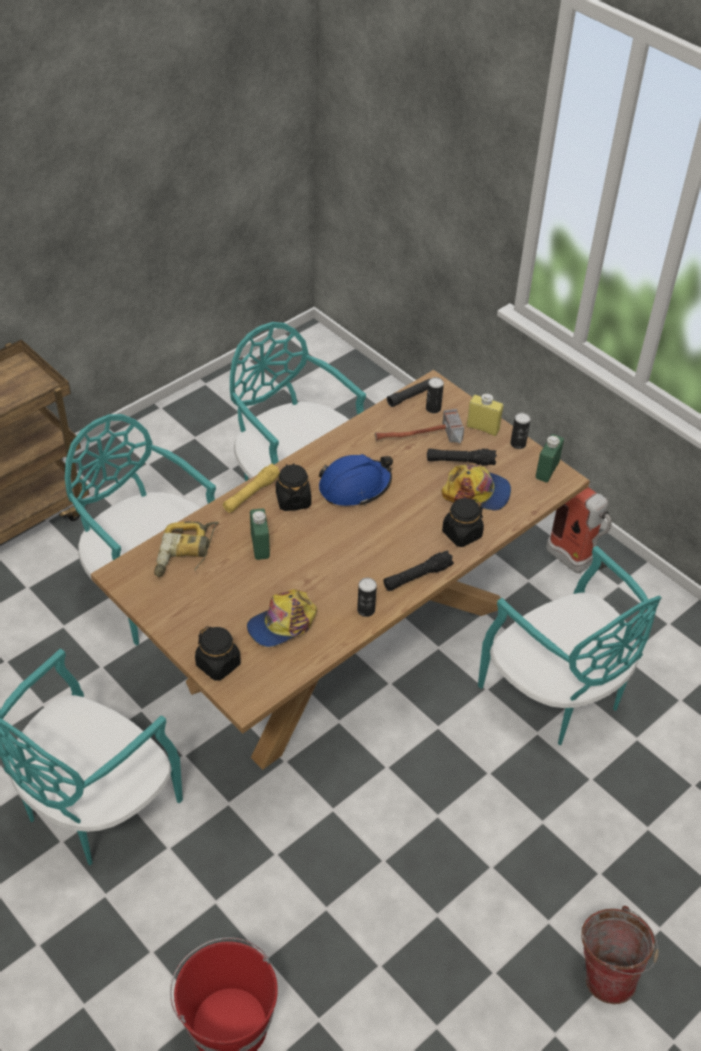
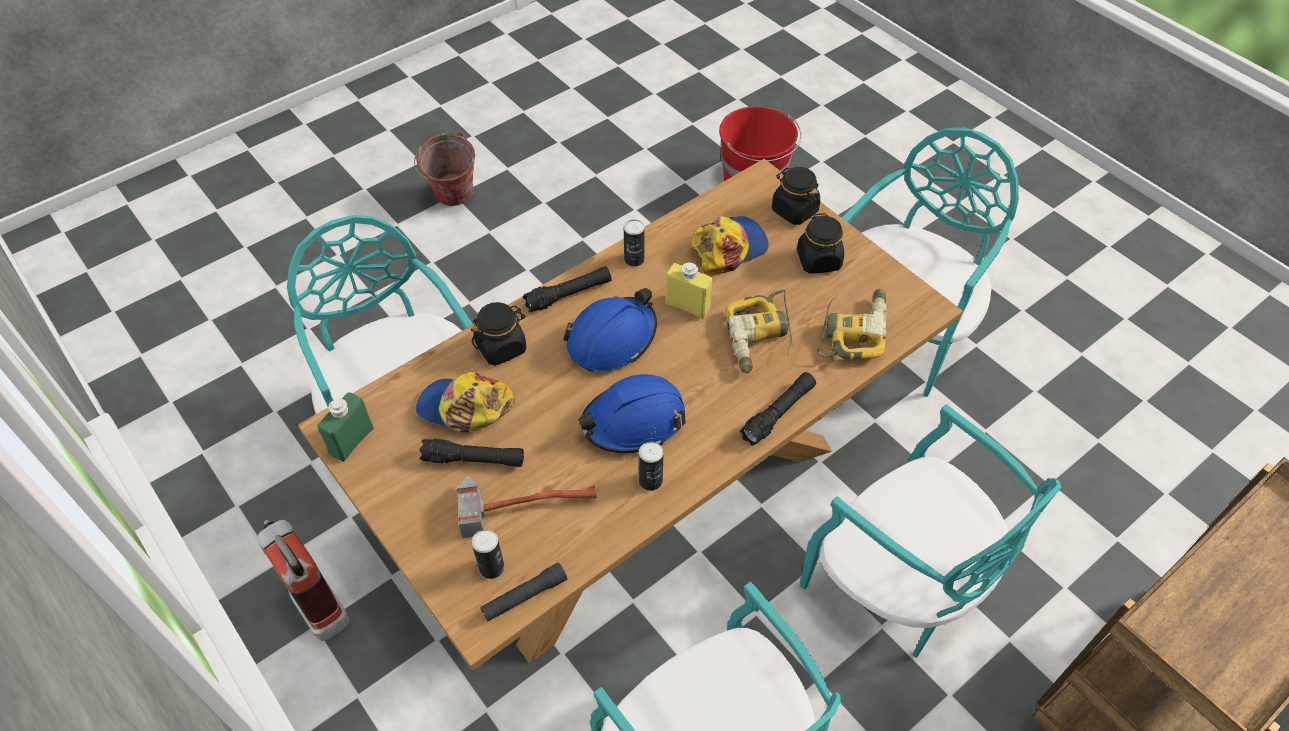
camera: 175 degrees left, 5 degrees up
(251, 494) = (778, 413): yellow flashlight -> black flashlight
(260, 546) = (760, 338): green bottle -> power drill
(293, 500) = (720, 403): black jar -> black jar (818, 260)
(377, 542) = (612, 339): none -> blue hard hat
(482, 428) = (421, 523): yellow bottle -> yellow bottle (687, 306)
(518, 444) = (377, 490): can -> can (650, 480)

